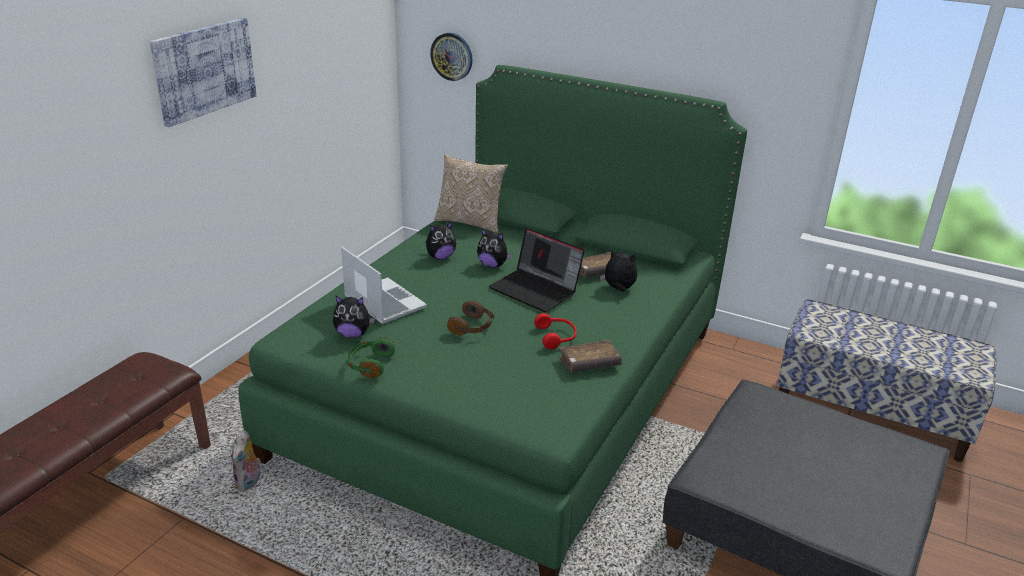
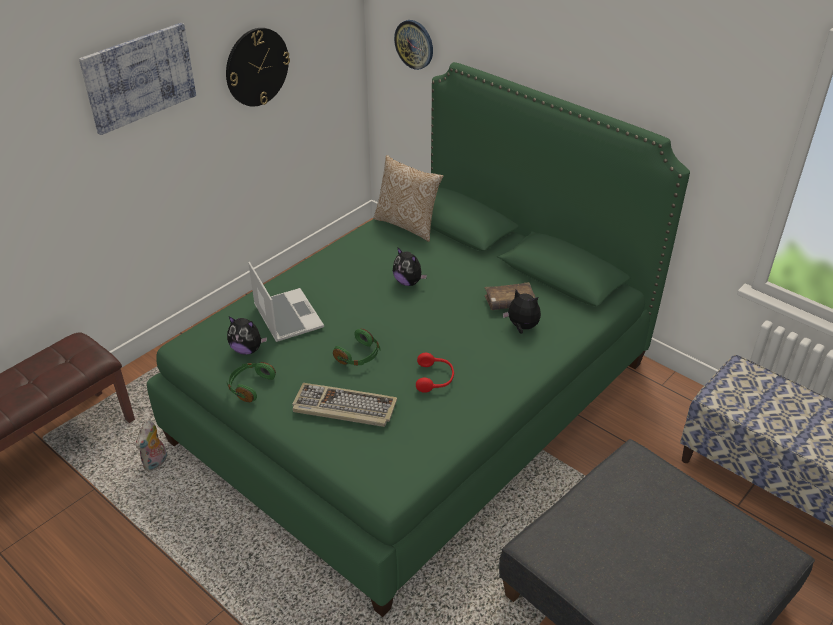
camera: 15 degrees right, 10 degrees up
(308, 74) = (257, 67): none -> wall clock
(440, 257) = (362, 266): plush toy -> none
(472, 327) = (359, 356): brown headphones -> green headphones
(476, 371) = (343, 408): none -> keyboard
(536, 290) = (438, 318): laptop -> none
(589, 363) = (454, 415): brown book -> none

